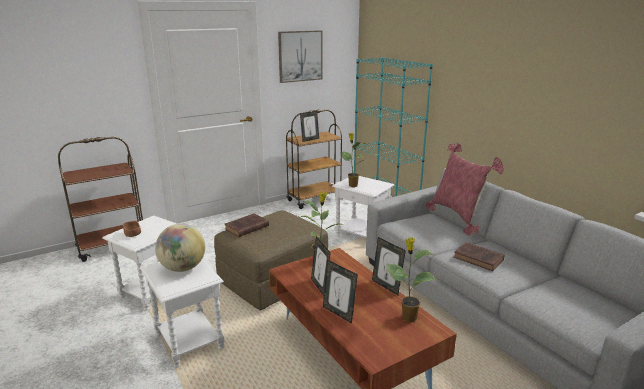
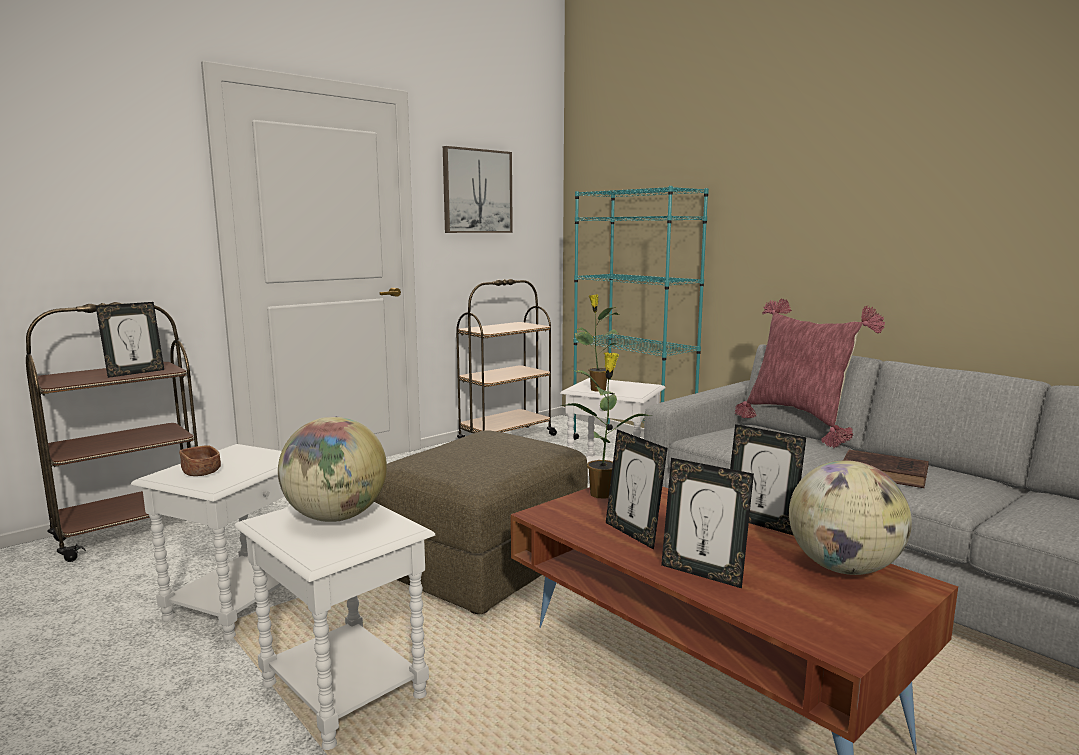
camera: 10 degrees left, 10 degrees down
(246, 228) = (432, 455): brown book -> none
(309, 139) = (499, 329): picture frame -> picture frame (135, 373)
(408, 317) = (843, 568): potted plant -> globe

